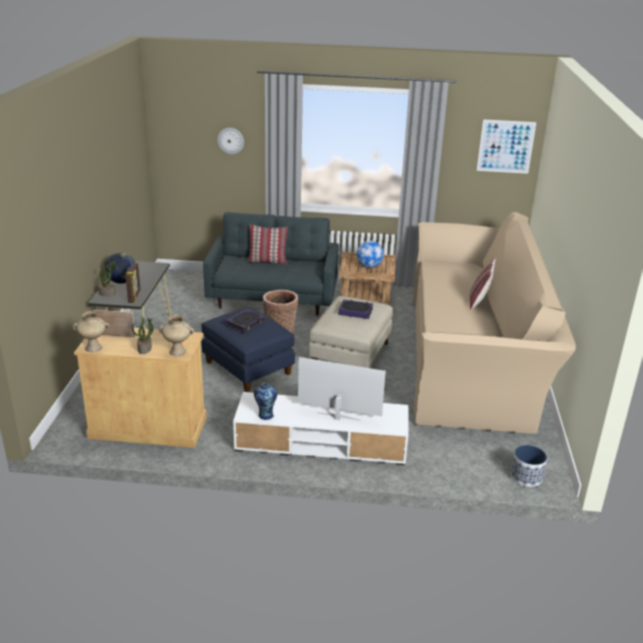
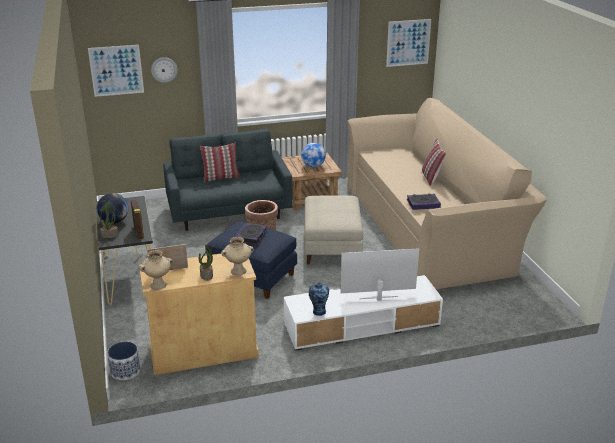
camera: 20 degrees left, 0 degrees up
(183, 135) = (116, 70): none -> picture
(355, 311) = (334, 206): book -> book (423, 204)
(526, 477) = (533, 311): planter -> planter (125, 371)

